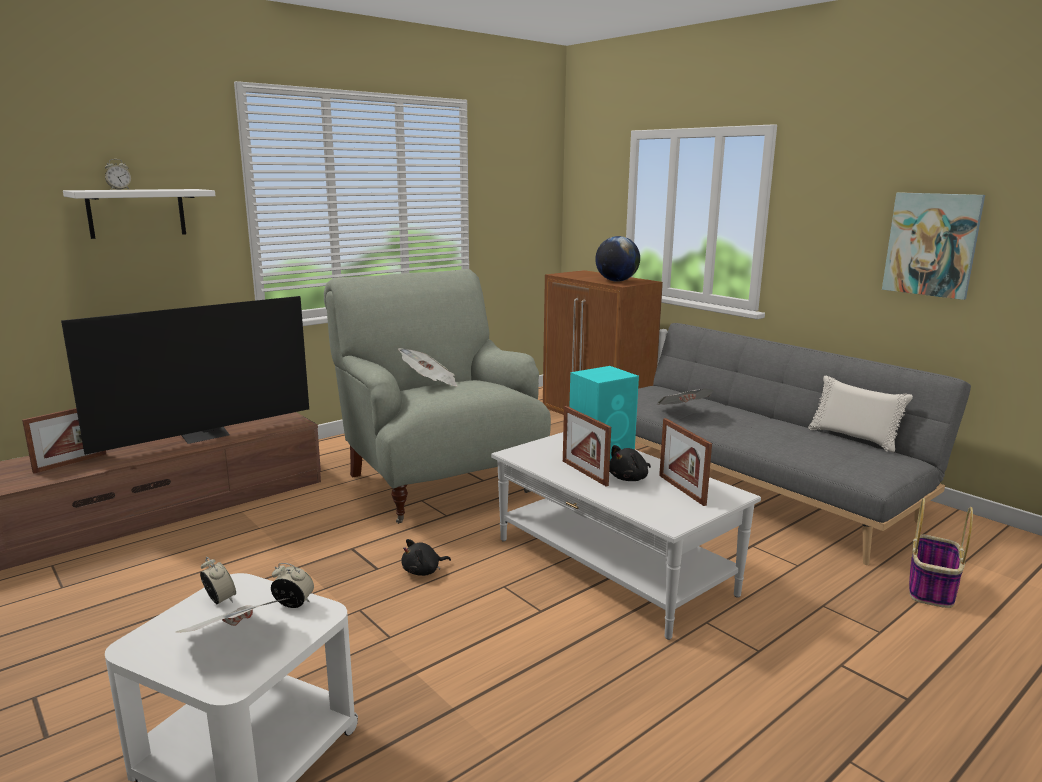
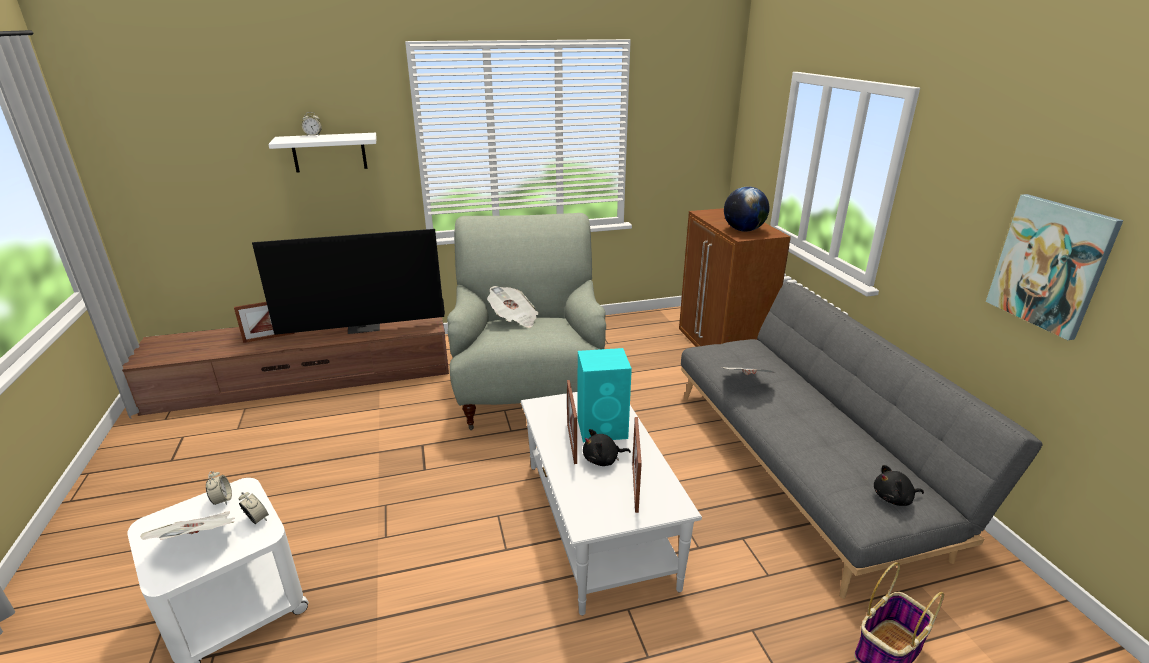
camera: 25 degrees right, 10 degrees up
(423, 571) = (453, 482): black plush toy -> black plush toy (894, 498)
(853, 438) = (897, 459): white pillow -> none

